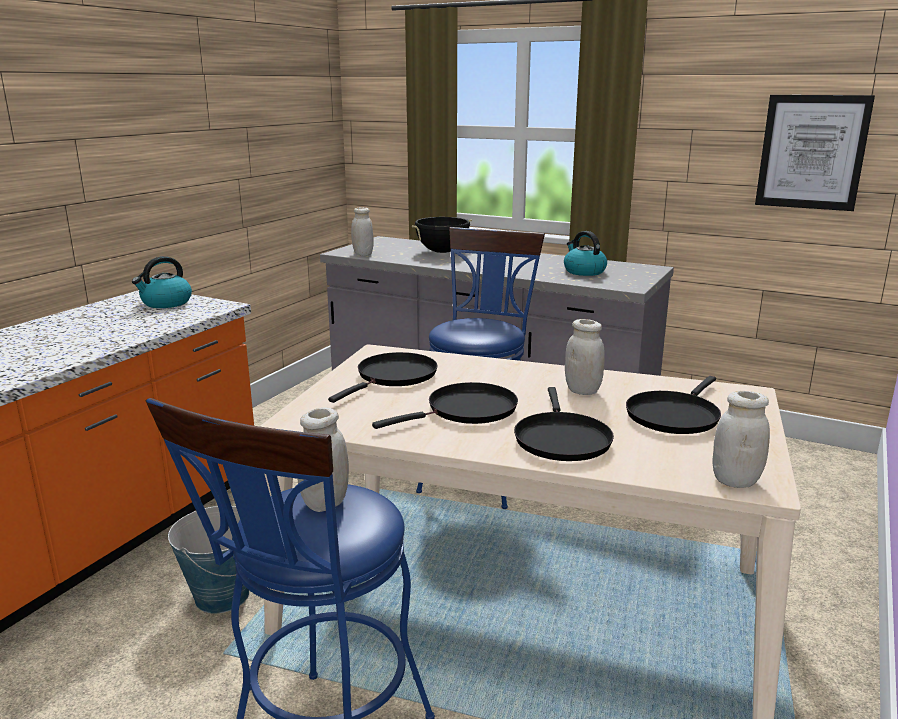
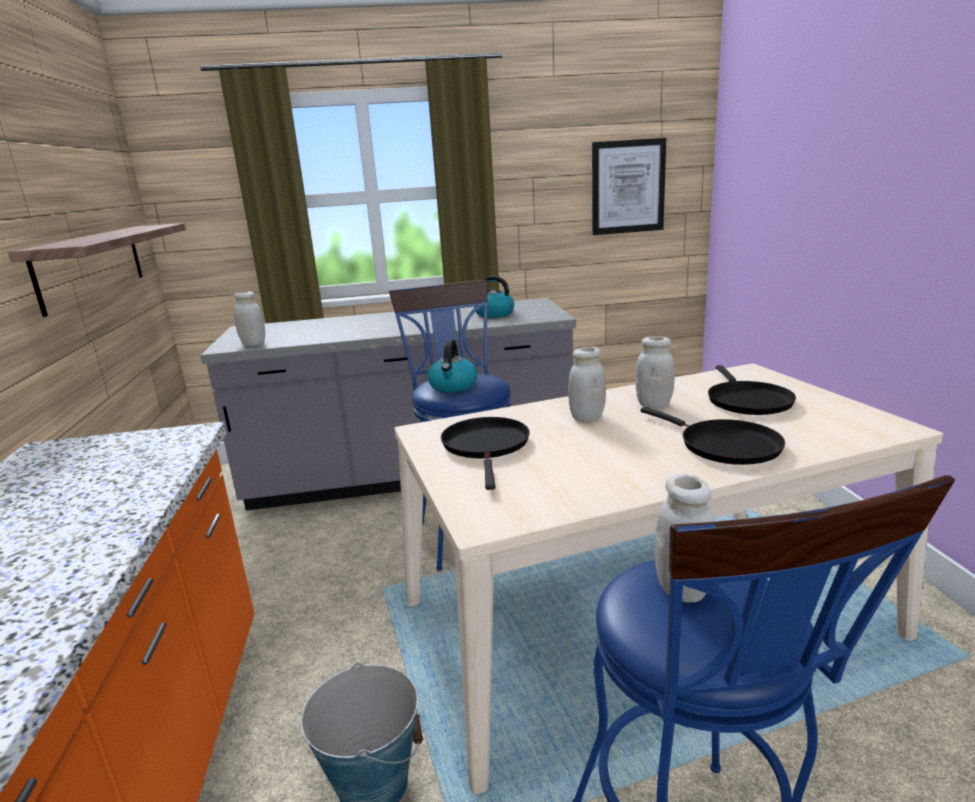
camera: 35 degrees left, 0 degrees up
(166, 303) = (100, 452): kettle -> kettle (453, 386)
(262, 169) = (92, 265): none -> shelf
(442, 252) = (333, 326): black cooking pot -> none
(467, 410) = (611, 451): black frying pan -> none
(735, 481) = (877, 430): white jar -> white jar (587, 417)

